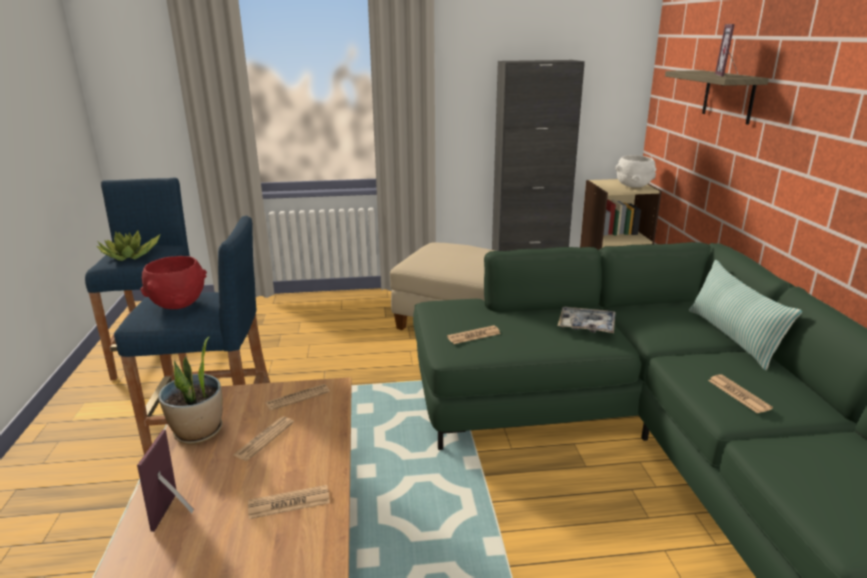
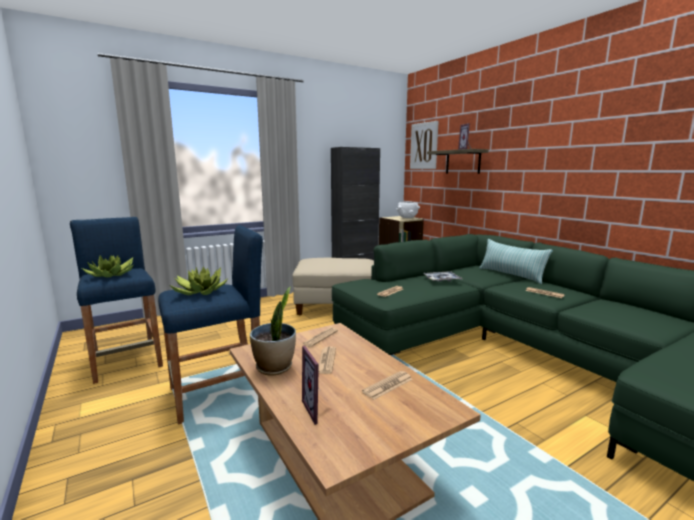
camera: 25 degrees left, 10 degrees down
(178, 304) = (199, 292): red bowl -> potted plant
(679, 54) = (424, 146): none -> picture

